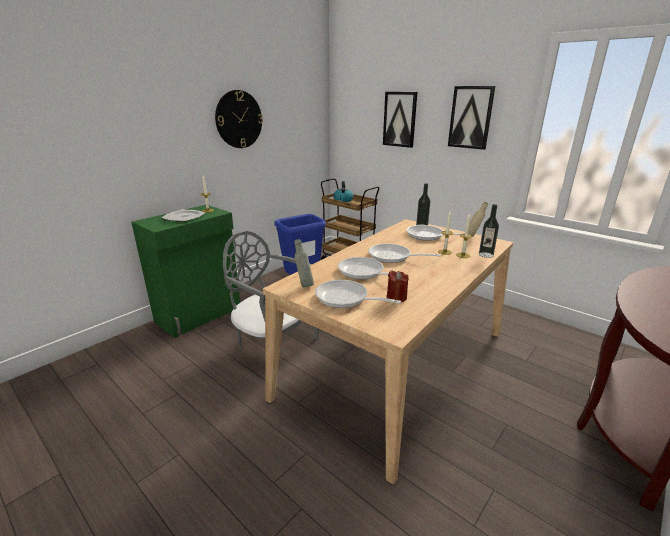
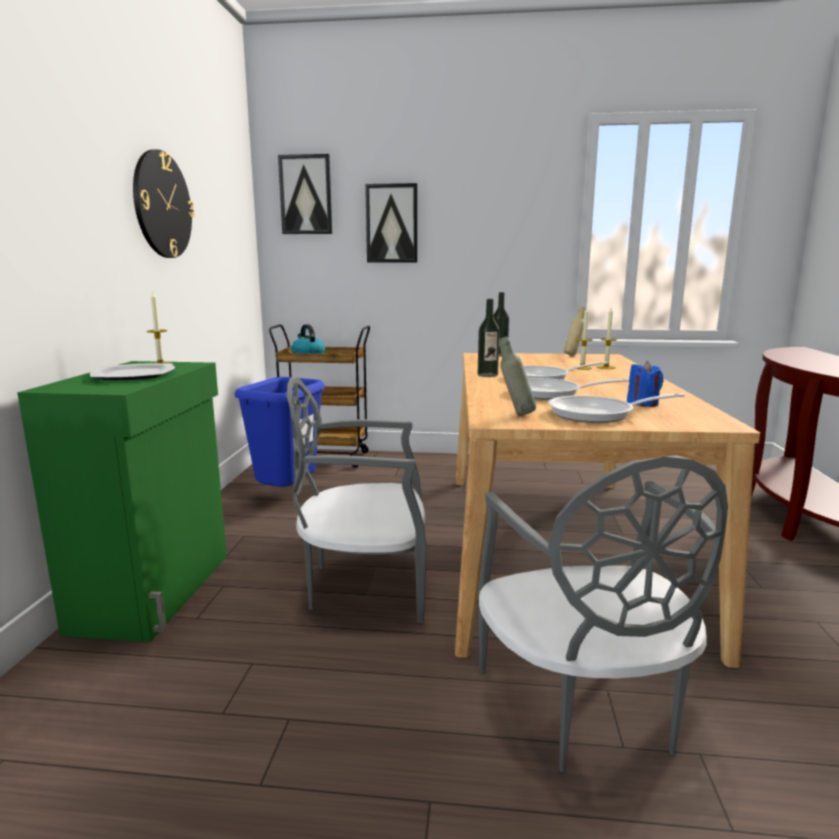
camera: 35 degrees left, 10 degrees down
(283, 455) = (584, 708): none -> grey chair
(396, 297) = (643, 403): red candle -> blue candle
(428, 236) = (529, 360): frying pan -> none
(470, 117) = (501, 215): picture -> picture (306, 195)
(486, 255) = (624, 364): bottle -> bottle (487, 375)

